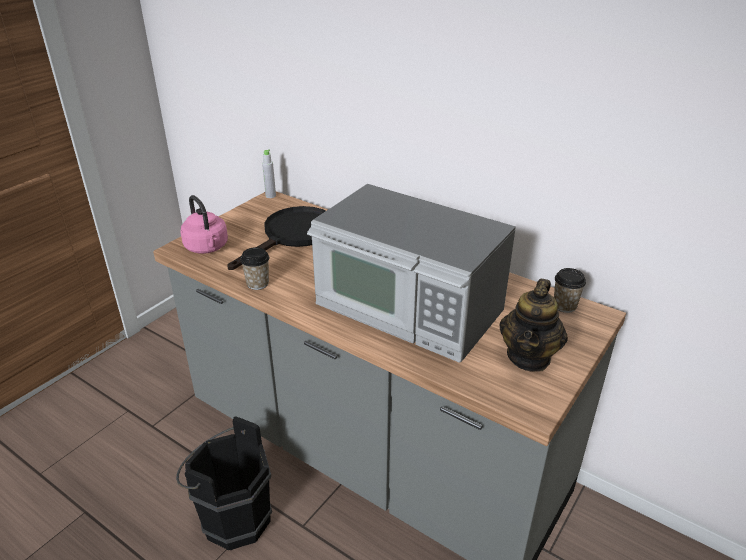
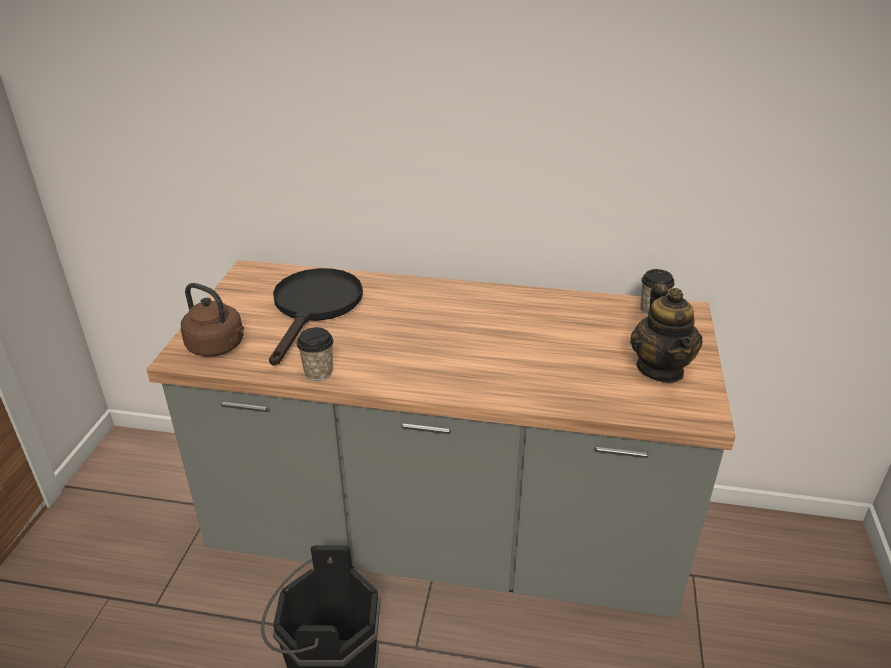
camera: 25 degrees left, 0 degrees up
(207, 248) = (218, 347): pink kettle -> brown kettle
(270, 195) = (247, 267): grey bottle -> none
(408, 308) = (508, 354): microwave -> none

